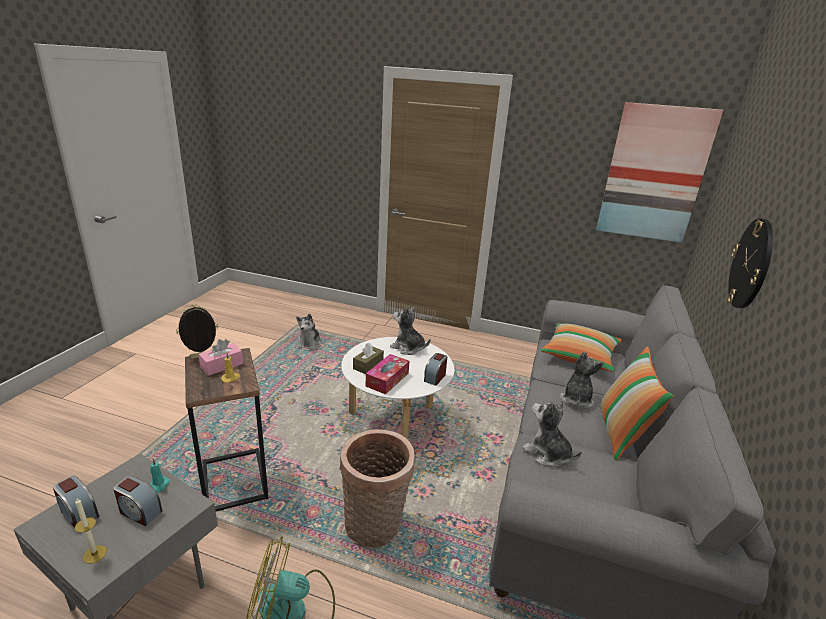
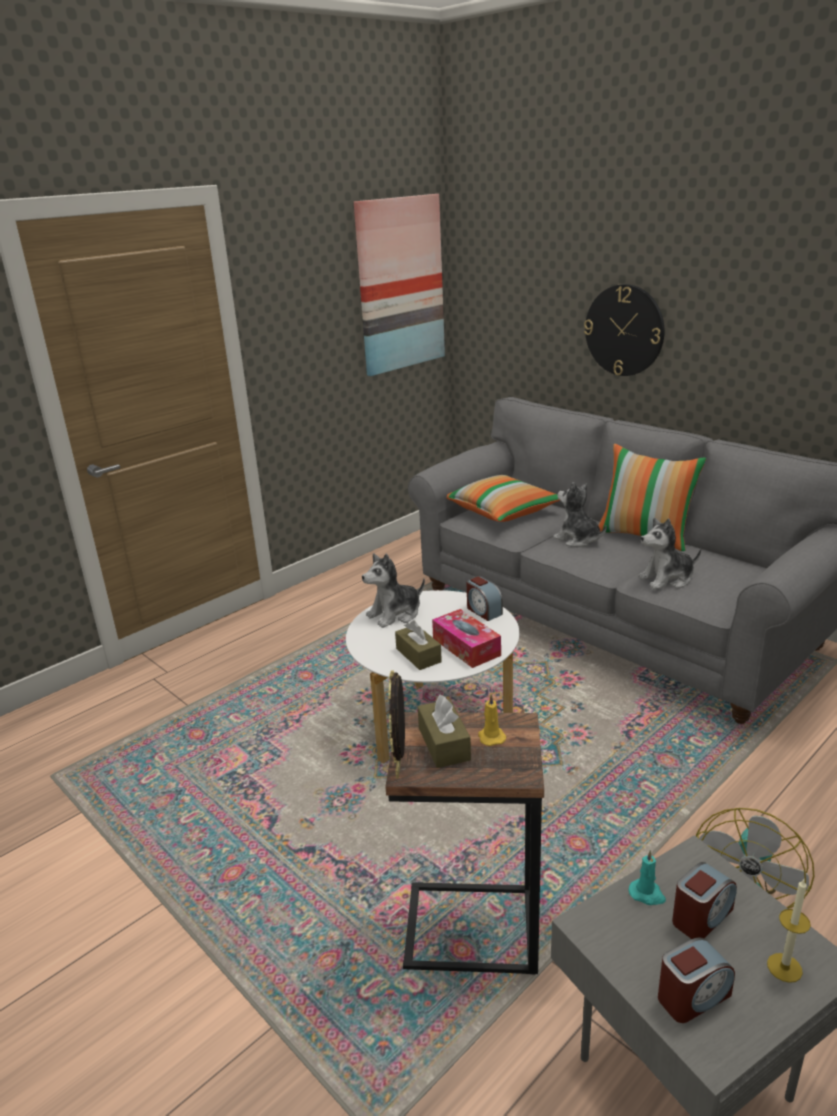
camera: 60 degrees left, 0 degrees up
(222, 365) = (444, 744): pink tissue box -> brown tissue box
(309, 343) = (137, 770): plush toy -> none
(375, 528) = (624, 790): basket -> none

